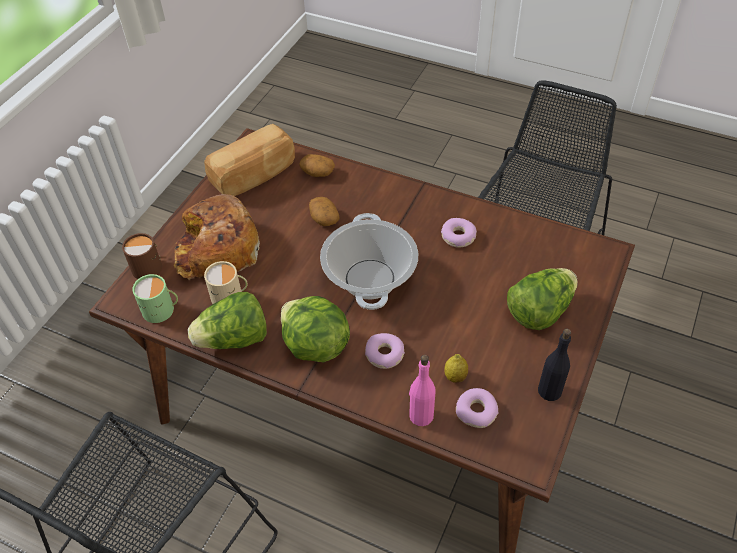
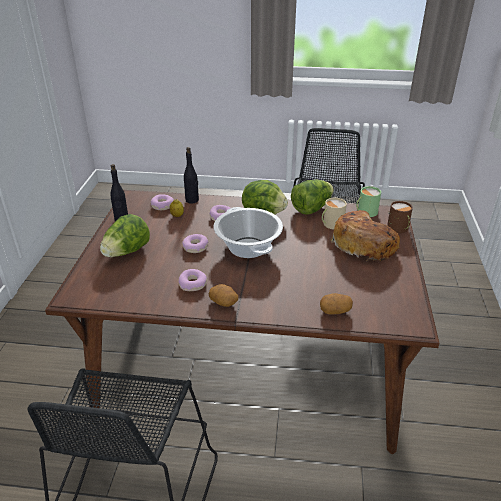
camera: 160 degrees right, 15 degrees down
(254, 175) = (386, 296): bread -> none
(324, 218) = (304, 277): potato -> potato (224, 302)
(421, 415) = (192, 200): pink bottle -> black bottle
(441, 297) = (195, 247): none -> donut

